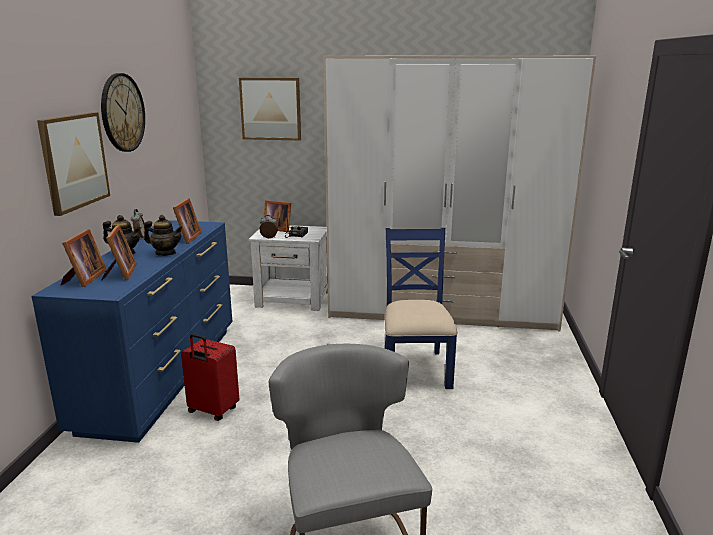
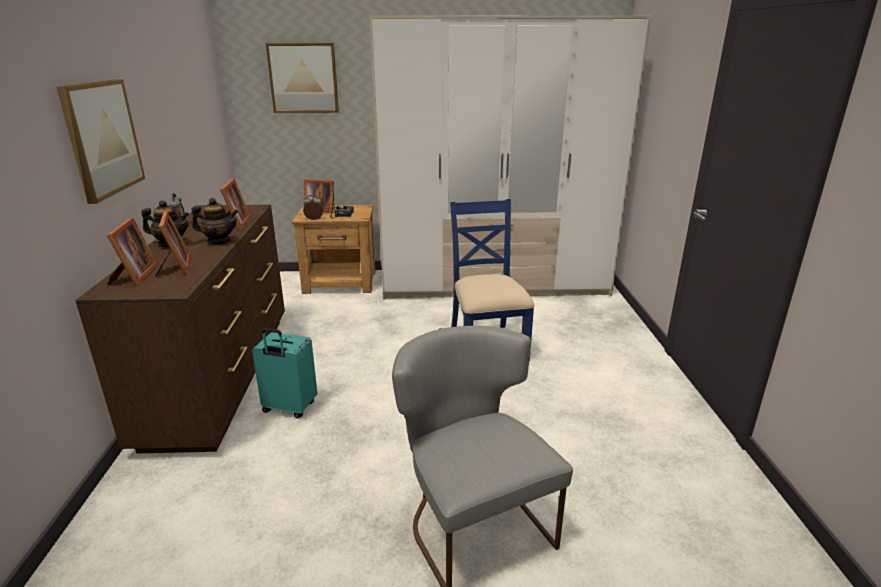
camera: 10 degrees left, 5 degrees up
(122, 113) = (147, 81): wall clock -> none
(163, 375) = (222, 375): blue dresser -> brown dresser
(212, 411) = (289, 408): red suitcase -> turquoise suitcase
(293, 299) = (341, 282): white nightstand -> brown nightstand

